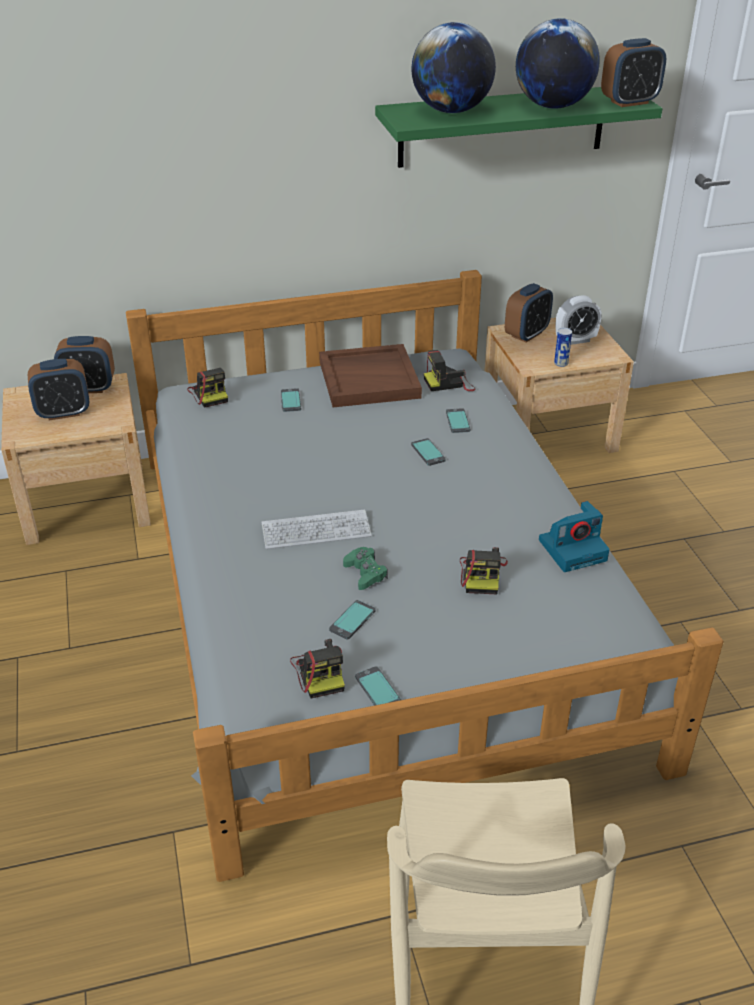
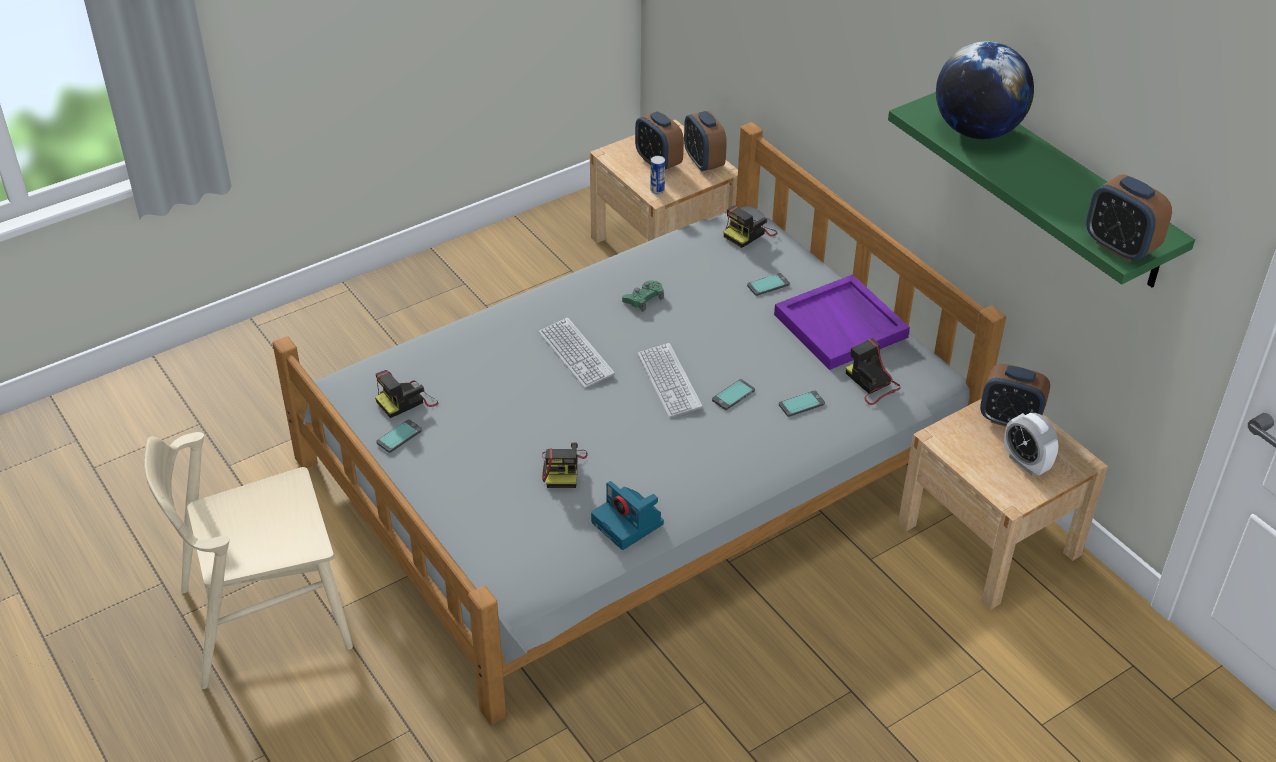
camera: 70 degrees right, 5 degrees up
(352, 620) = (471, 404): phone -> none
(365, 573) = (534, 396): green game controller -> green game controller (643, 299)
(370, 379) = (842, 326): brown tray -> purple tray
(389, 483) = (669, 381): none -> keyboard
(482, 575) = (563, 468): camera -> camera turned 75 degrees counterclockwise
(553, 106) = (1053, 194): globe -> none
(561, 363) = (962, 458): can -> can (657, 190)

